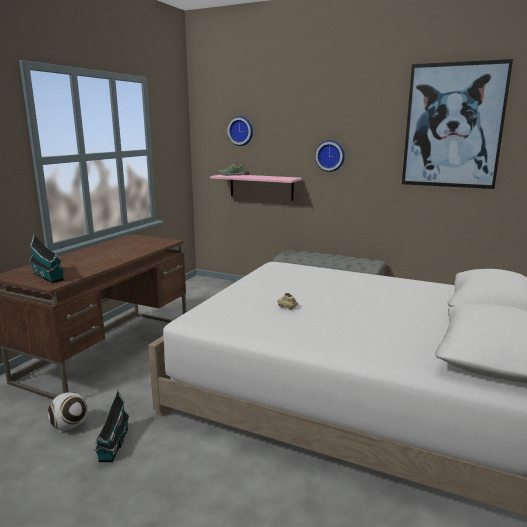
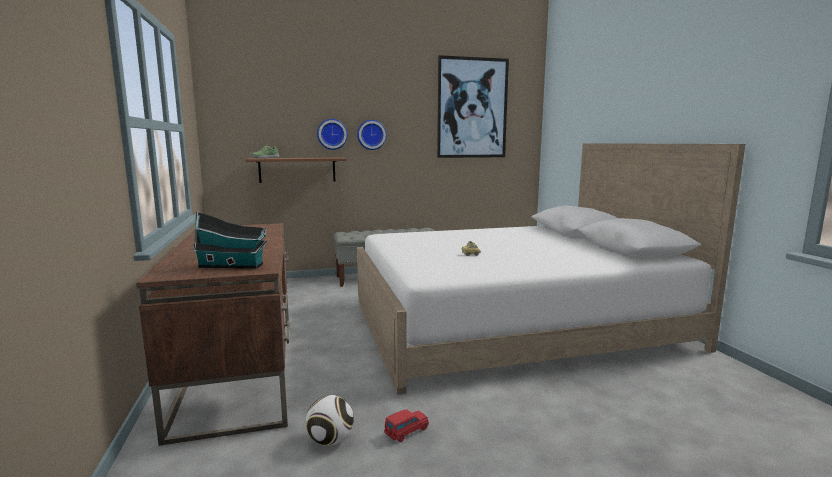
camera: 40 degrees left, 5 degrees down
(113, 446) = (406, 432): toy house -> red toy car
(241, 131) = (269, 110): wall clock -> wall clock (332, 134)
(261, 187) = (297, 170): pink shelf -> brown shelf

